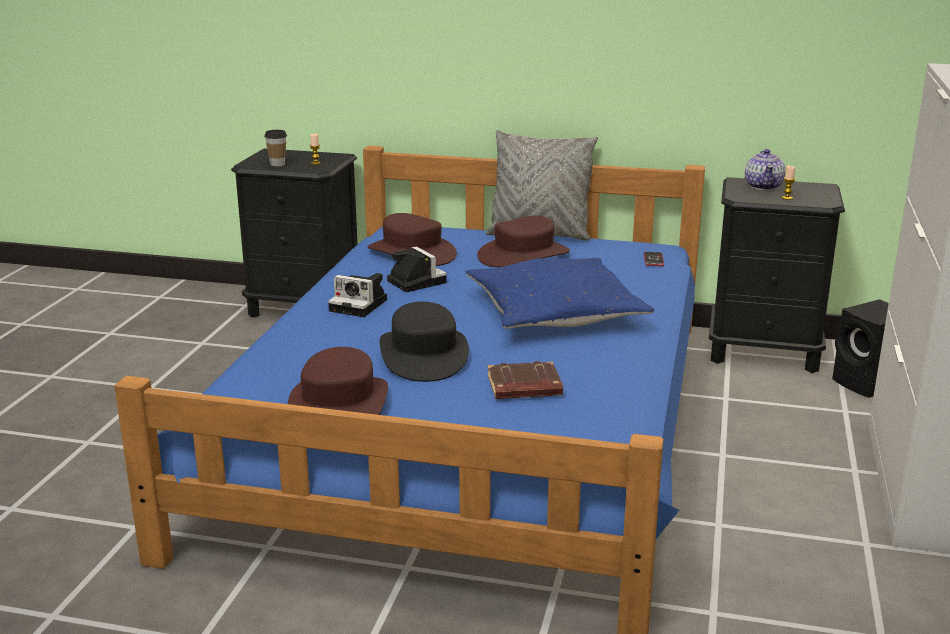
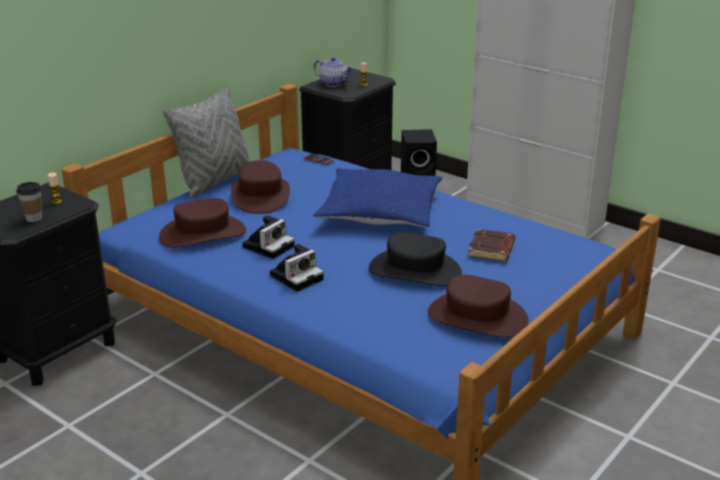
camera: 65 degrees left, 5 degrees up
(415, 281) = (269, 246): camera -> camera turned 135 degrees clockwise

